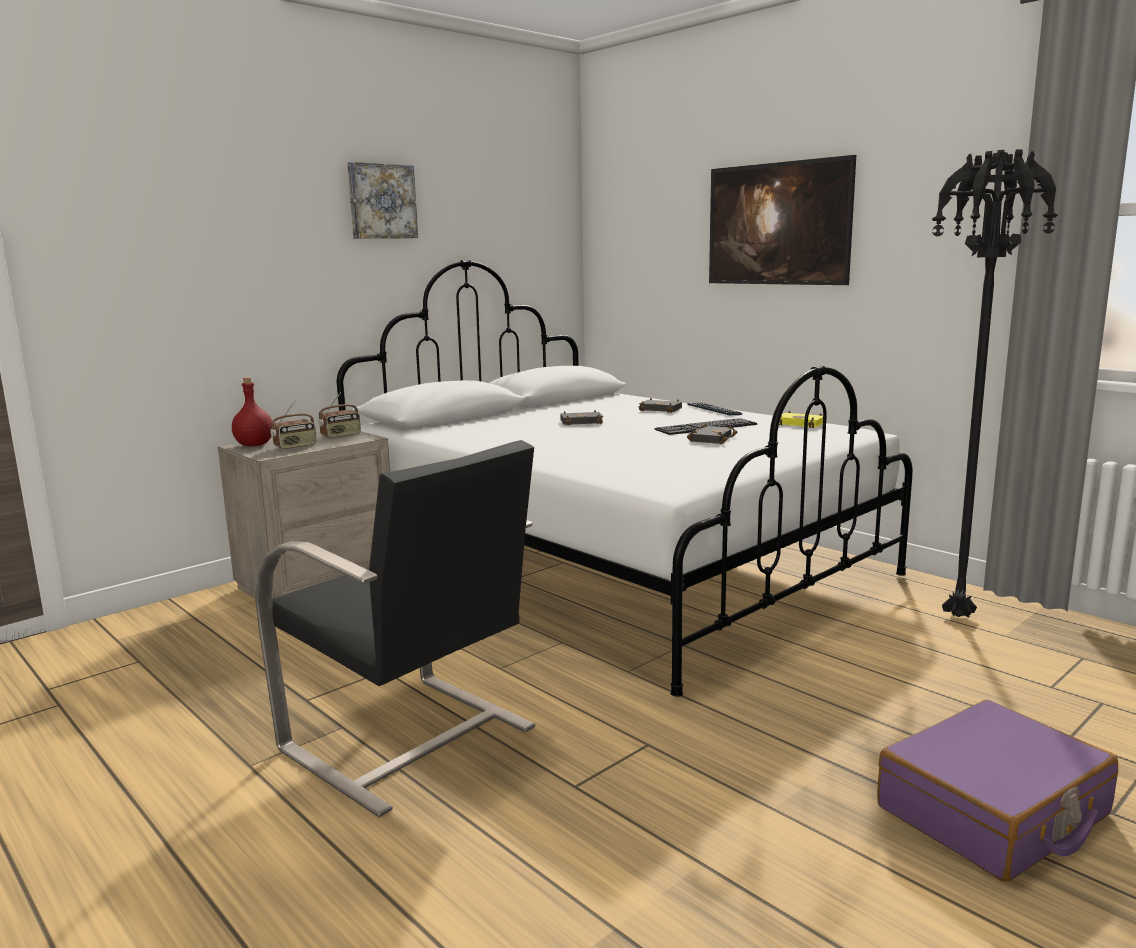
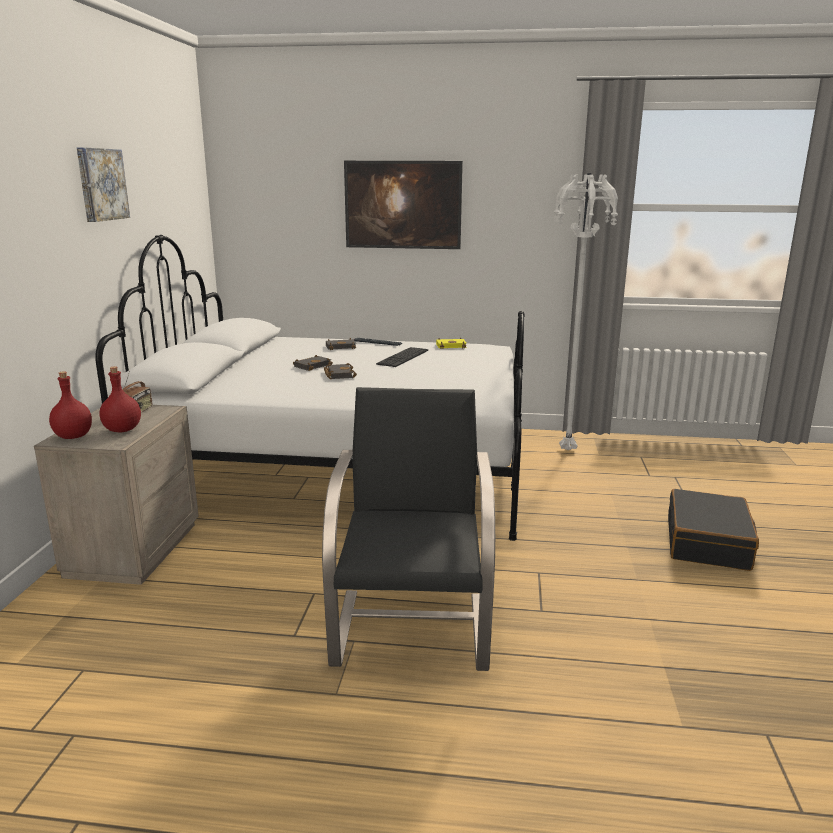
camera: 40 degrees left, 5 degrees up
(295, 446) = (122, 430): radio -> red bottle
(410, 740) = (412, 628): black armchair -> black armchair turned 90 degrees counterclockwise
(710, 439) = (427, 366): black book -> black book (338, 374)
(954, 616) = (566, 450): black floor lamp -> white floor lamp
(993, 812) = (708, 543): purple suitcase -> black suitcase

